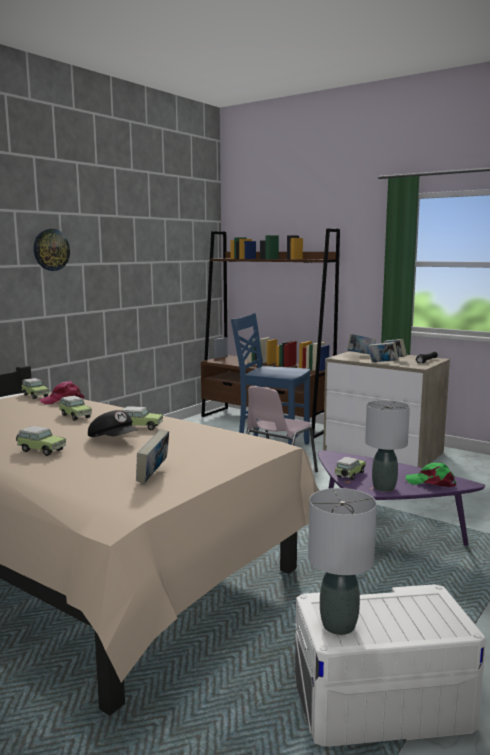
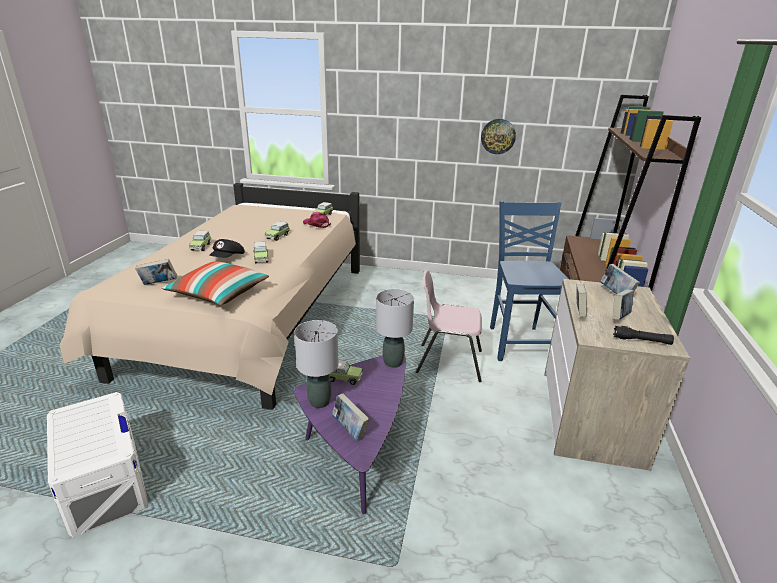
camera: 65 degrees right, 15 degrees up
(51, 250) = (406, 105): wall clock -> wall clock (498, 136)
(225, 449) = (219, 294): none -> pillow
(339, 625) = (77, 414): grey table lamp -> grey table lamp (393, 363)
(431, 482) = (350, 430): green cap -> book

